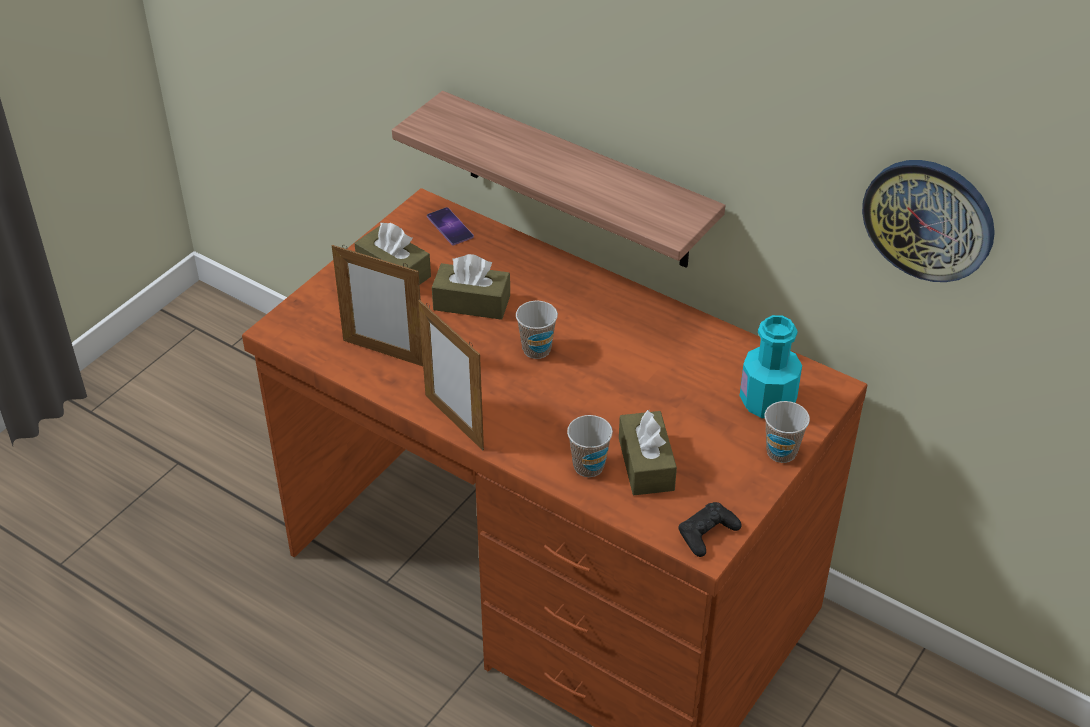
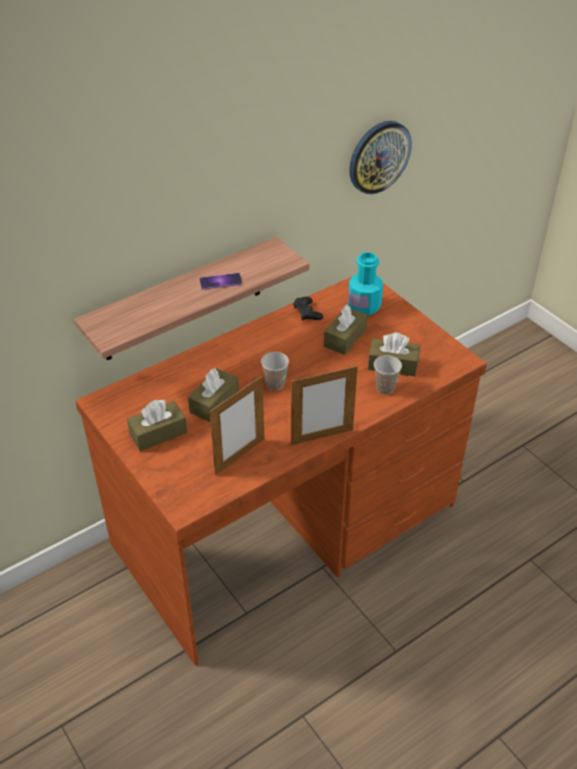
camera: 70 degrees left, 0 degrees up
(450, 226) = (129, 395): phone -> phone (220, 281)
(678, 397) = (345, 338): none -> brown tissue box
(707, 533) = (453, 356): black game controller -> black game controller (307, 312)
(781, 452) = (404, 313): cup -> none

